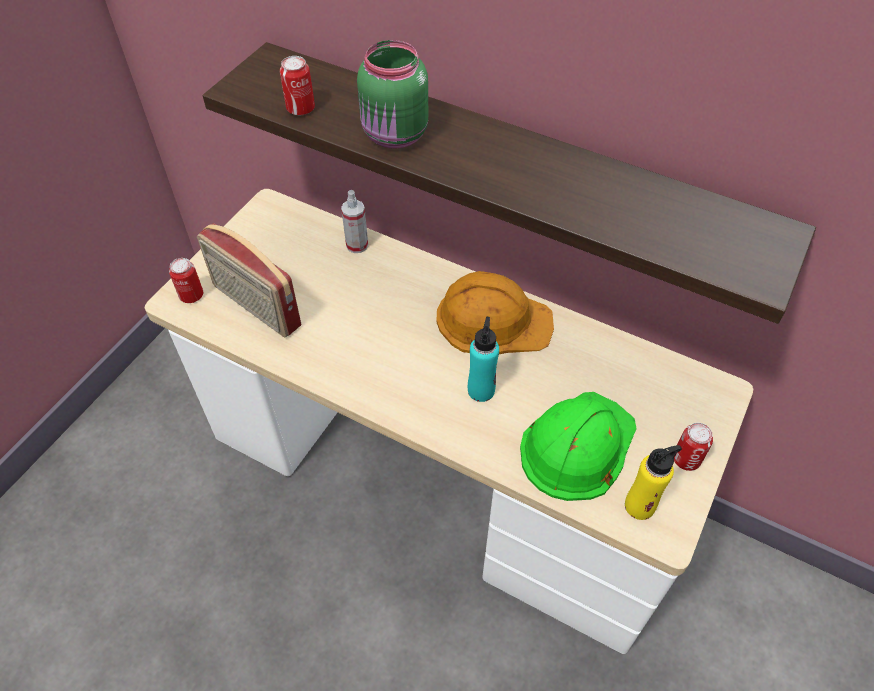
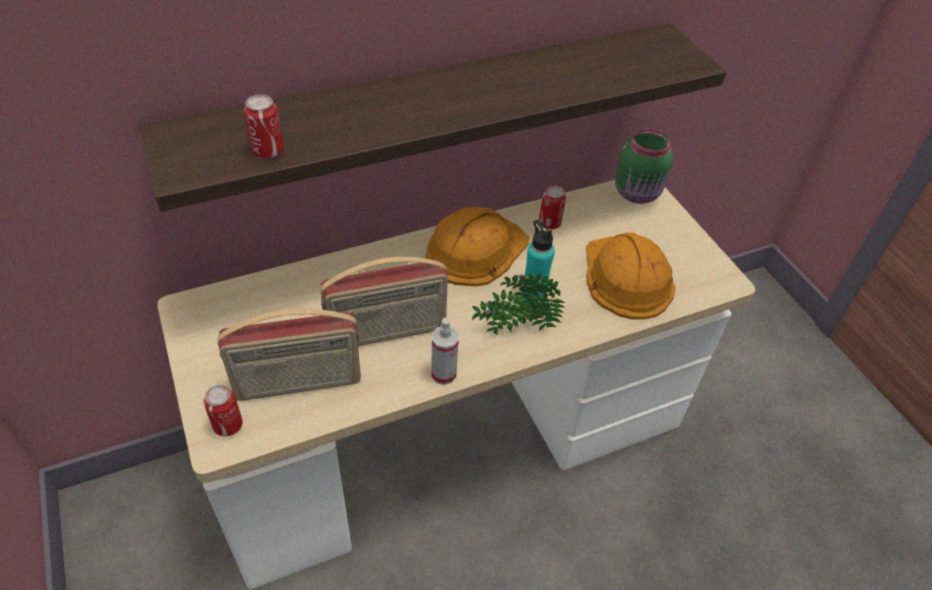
camera: 55 degrees left, 5 degrees down
(348, 323) = (387, 333): none -> radio
(357, 245) = (309, 278): spray bottle -> spray bottle (443, 374)
(395, 136) = (374, 122): green jar -> green jar (638, 193)
(431, 399) = (514, 328): none -> potted plant
(577, 445) = (625, 277): green hard hat -> orange hard hat
(639, 506) = (696, 279): yellow bottle -> none
(686, 459) = (679, 236): can -> can (549, 223)

